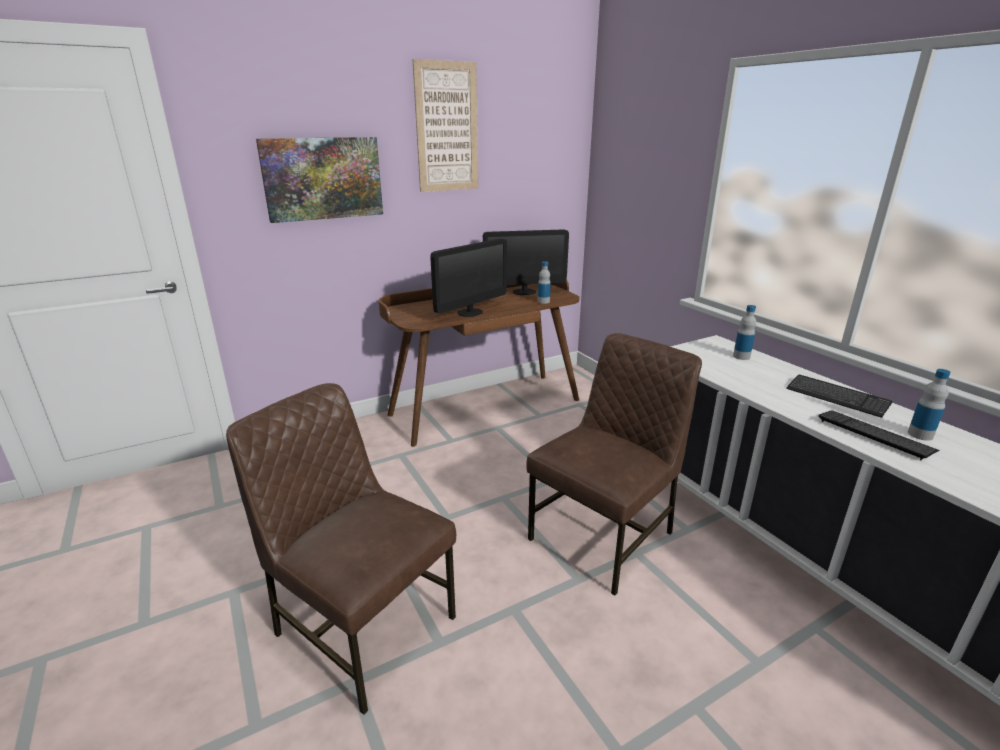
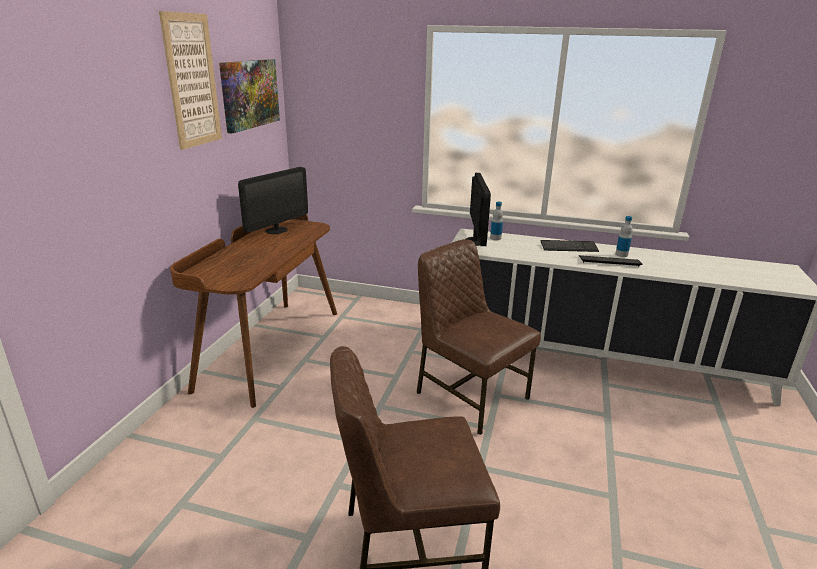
camera: 45 degrees left, 0 degrees up
(323, 178) = (98, 150): picture -> picture (249, 94)
(470, 312) = (266, 260): monitor -> monitor (475, 241)
(543, 301) = (308, 234): bottle -> none
(604, 536) = (470, 395): brown chair -> brown chair turned 45 degrees counterclockwise

